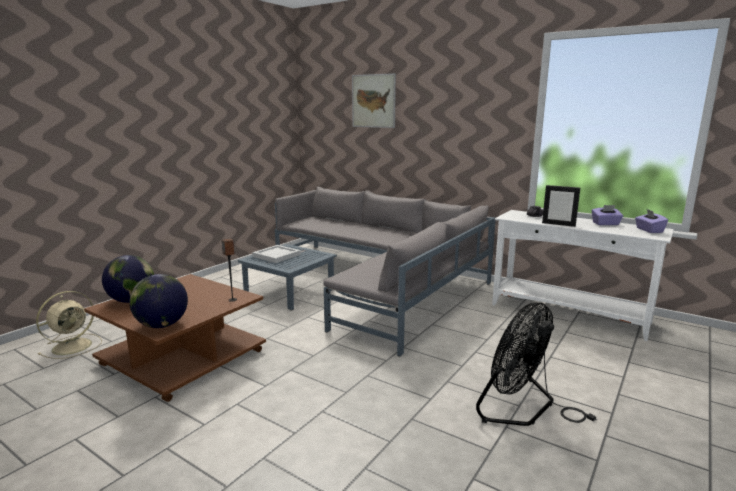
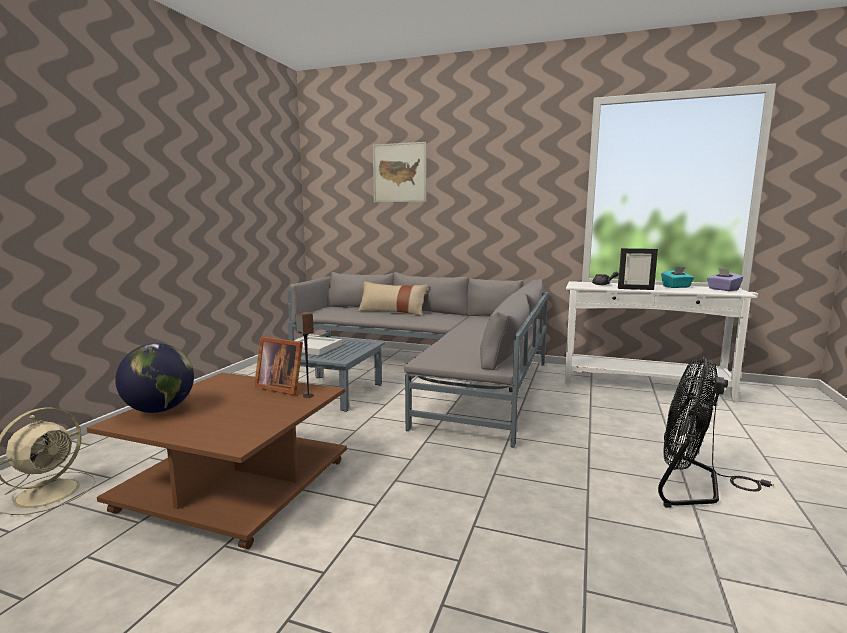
camera: 15 degrees left, 5 degrees down
(162, 325) = (232, 436): globe -> none
(219, 291) = (280, 387): none -> picture frame
(359, 226) = (392, 312): none -> beige pillow
(605, 224) = (676, 287): purple tissue box -> turquoise tissue box

